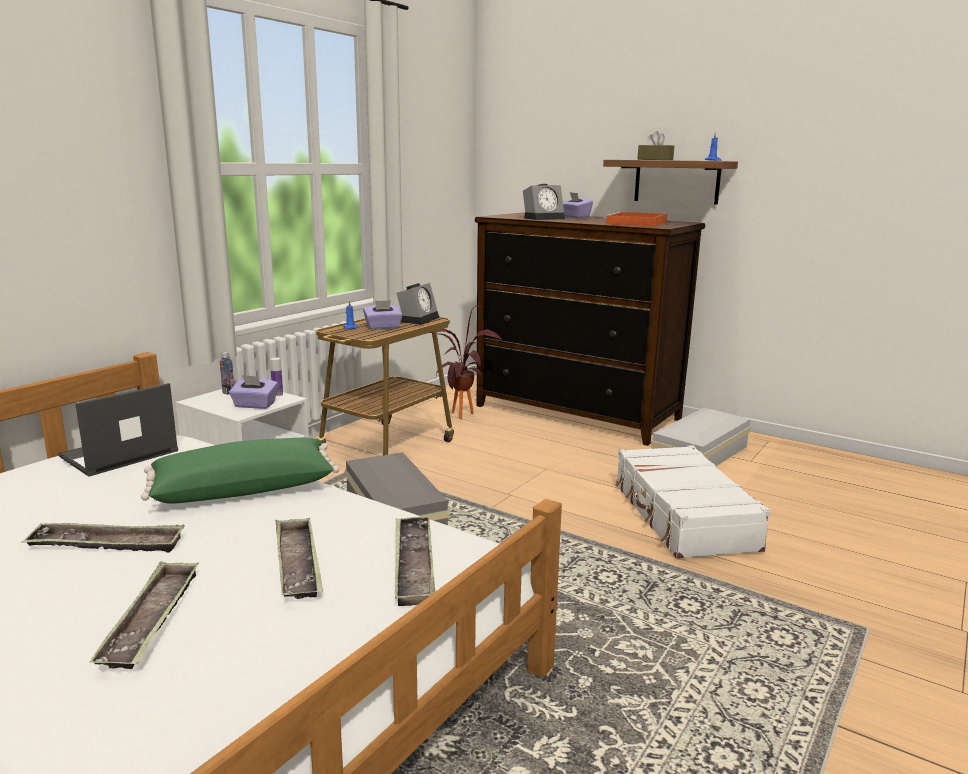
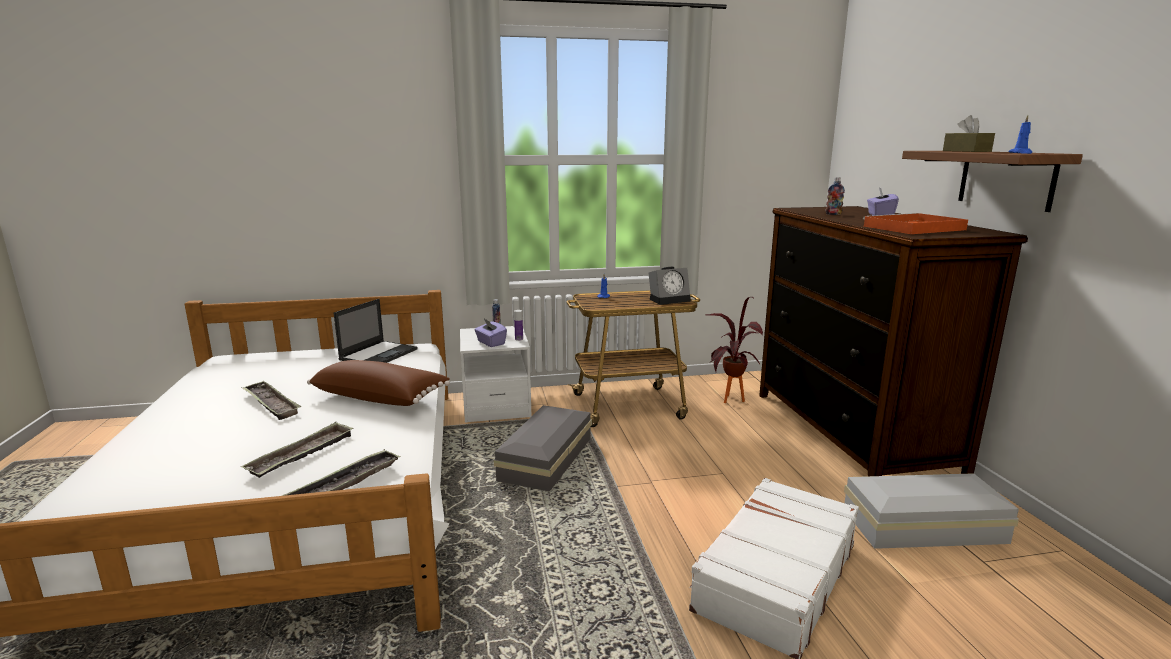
camera: 45 degrees right, 0 degrees up
(118, 454) = (379, 354): laptop -> laptop turned 120 degrees clockwise
(152, 620) = (201, 453): tray -> none
(244, 489) = (381, 397): green pillow -> brown pillow
(383, 327) = (627, 301): purple tissue box -> none
(544, 218) = (833, 214): alarm clock -> bottle

